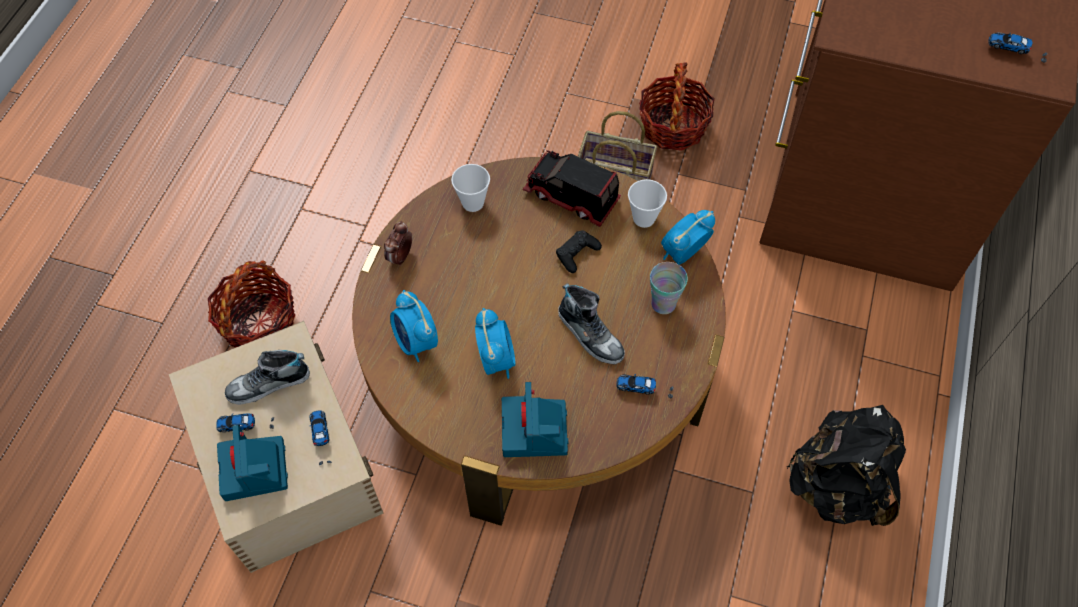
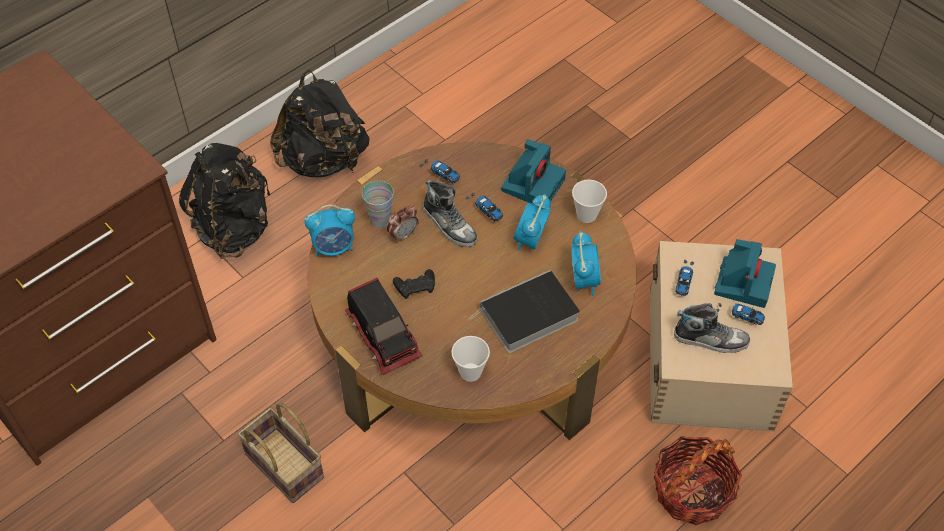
camera: 150 degrees left, 5 degrees down
(400, 257) = (560, 353): alarm clock -> alarm clock (403, 235)
(452, 277) = (527, 316): none -> book
(590, 334) = (450, 224): shoe -> shoe turned 150 degrees clockwise
(644, 218) = (340, 288): cup -> cup (586, 215)
(673, 126) = (183, 493): basket -> none
(849, 355) = (234, 227): none -> black backpack
(1015, 52) = (34, 96): toy car -> toy car (484, 209)

